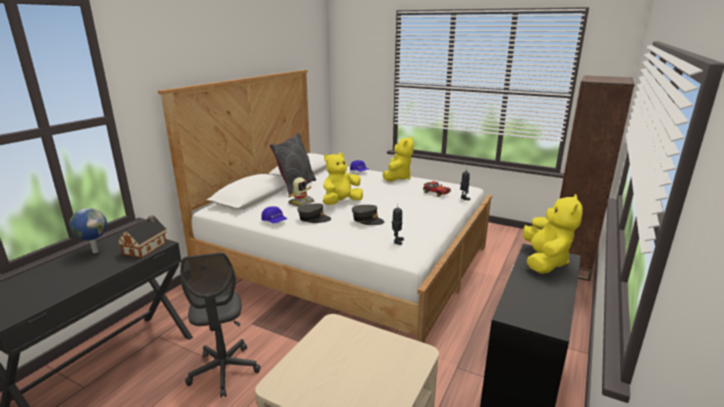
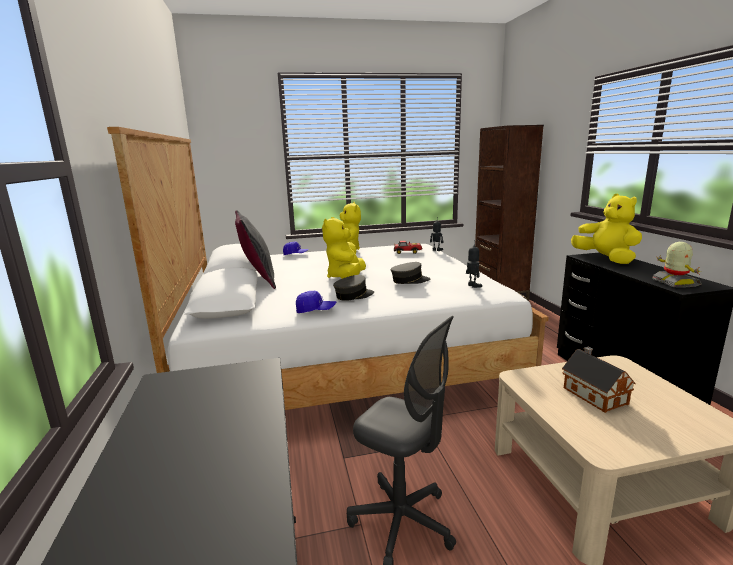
camera: 40 degrees left, 5 degrees down
(95, 251) = (162, 422): globe -> none
(146, 247) = (248, 380): toy house -> toy house (593, 394)
(300, 203) = (302, 289): toy robot -> toy robot (674, 283)

